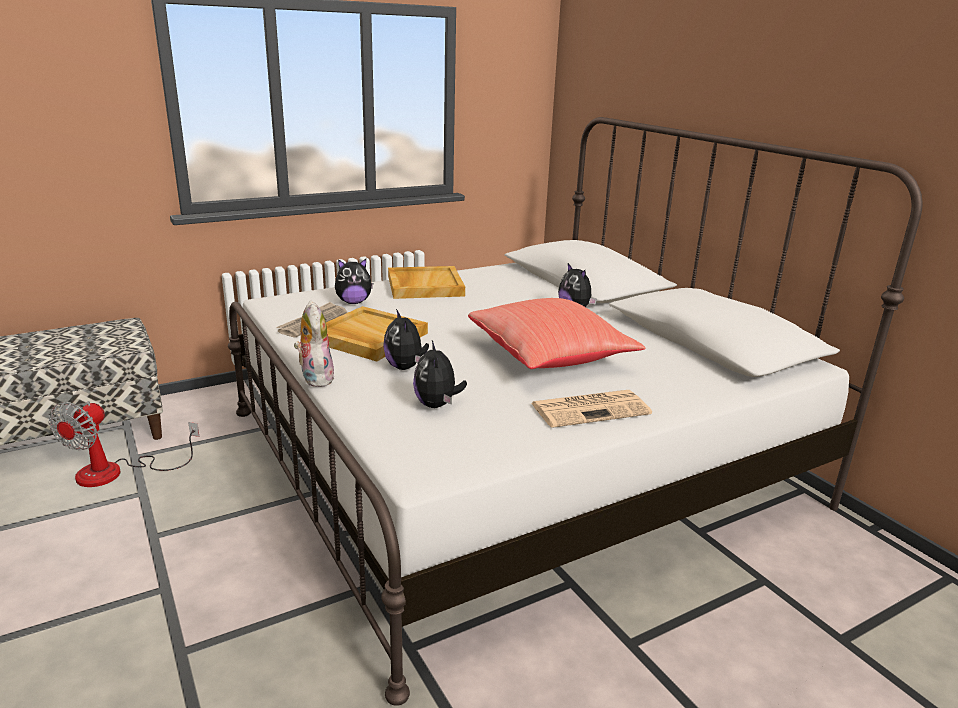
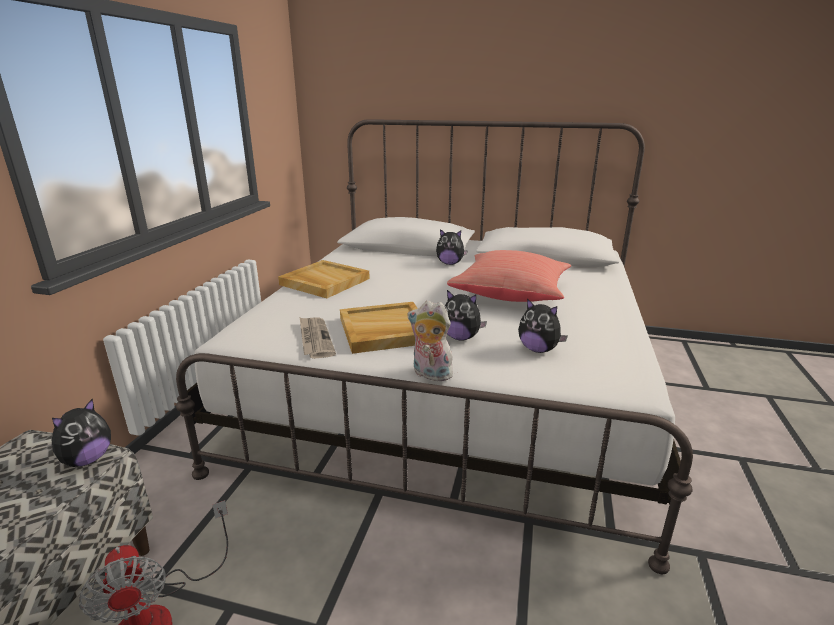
camera: 45 degrees left, 0 degrees up
(353, 302) = (305, 312): plush toy -> plush toy (87, 459)
(591, 409) = (597, 312): newspaper -> none

